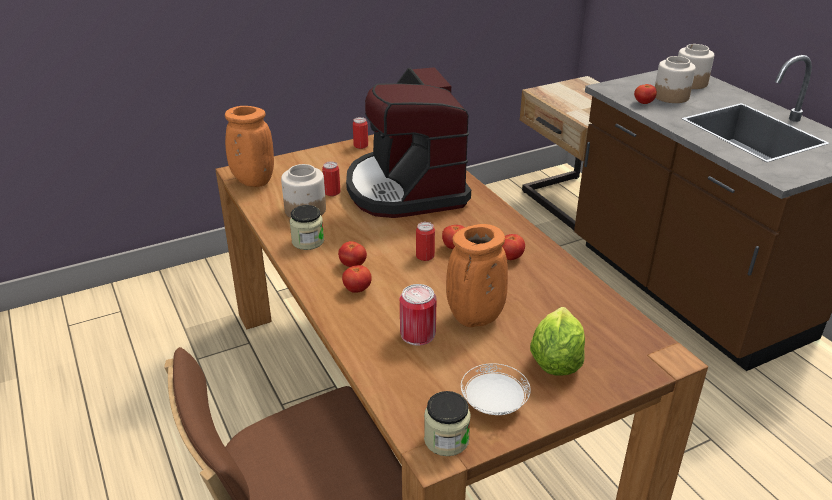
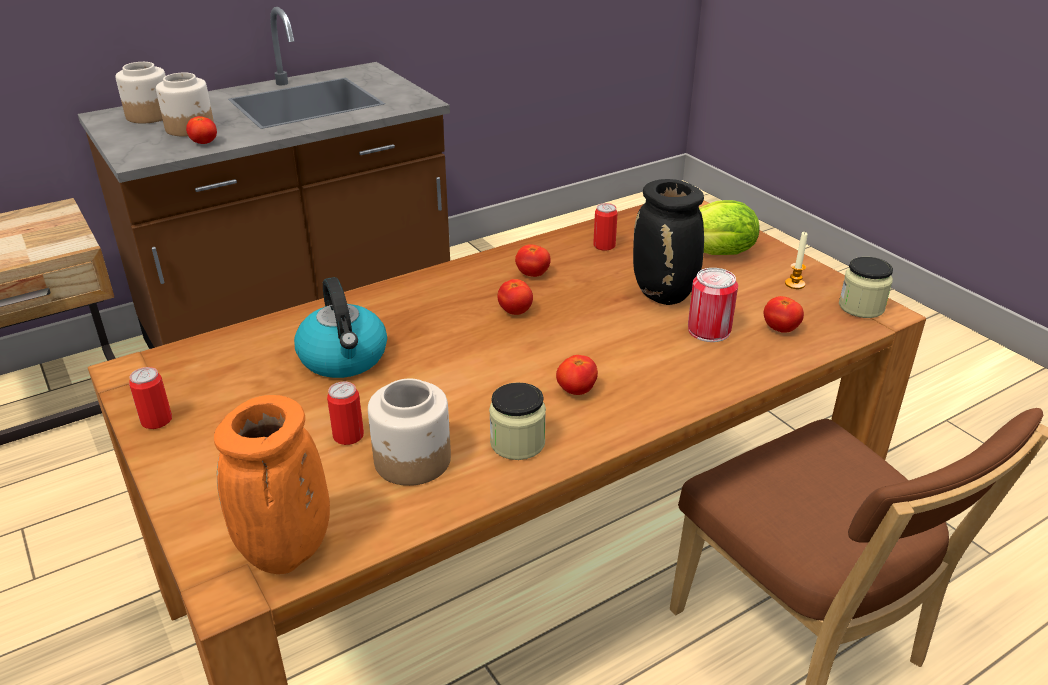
camera: 95 degrees left, 0 degrees up
(357, 289) = (635, 381): tomato -> tomato (780, 329)
(406, 188) = (344, 358): coffee machine -> kettle
(425, 256) = (541, 333): can -> can (604, 246)
(474, 319) = (665, 296): orange vase -> black vase
(494, 403) = (794, 284): white plate -> candle

